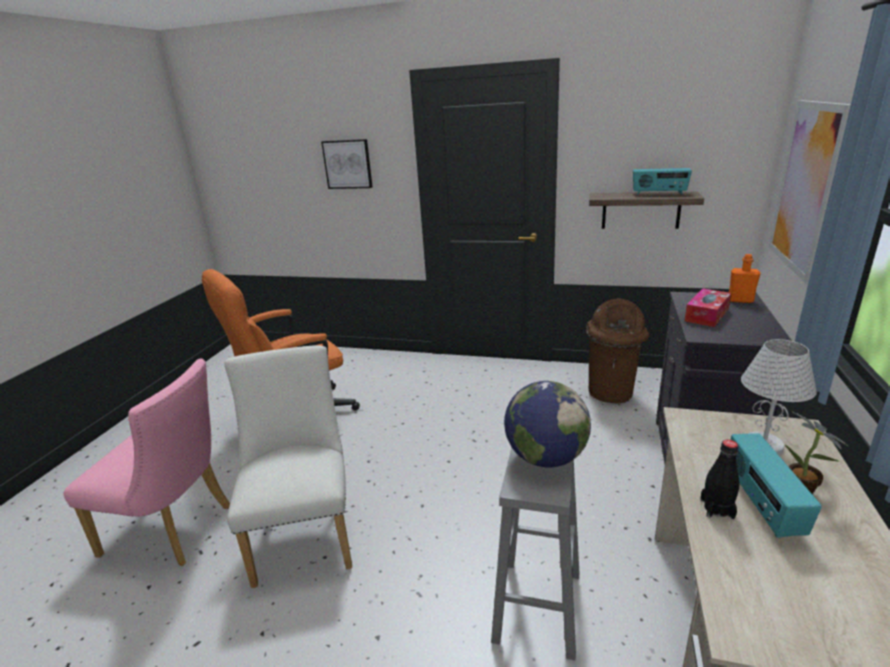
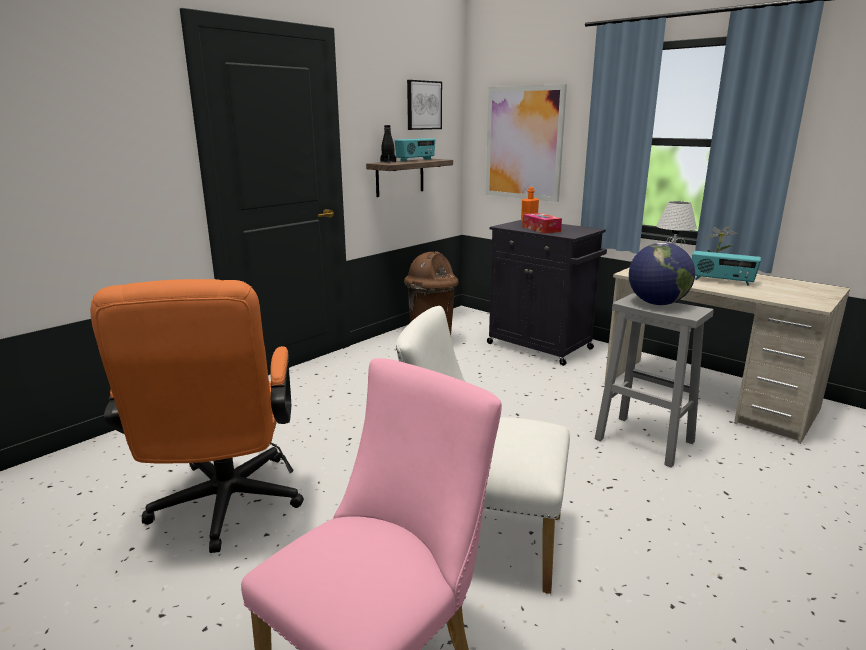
camera: 65 degrees left, 5 degrees down
(348, 164) = (89, 132): picture -> picture (423, 105)
(717, 508) = (723, 288): black bottle -> black bottle (388, 162)

